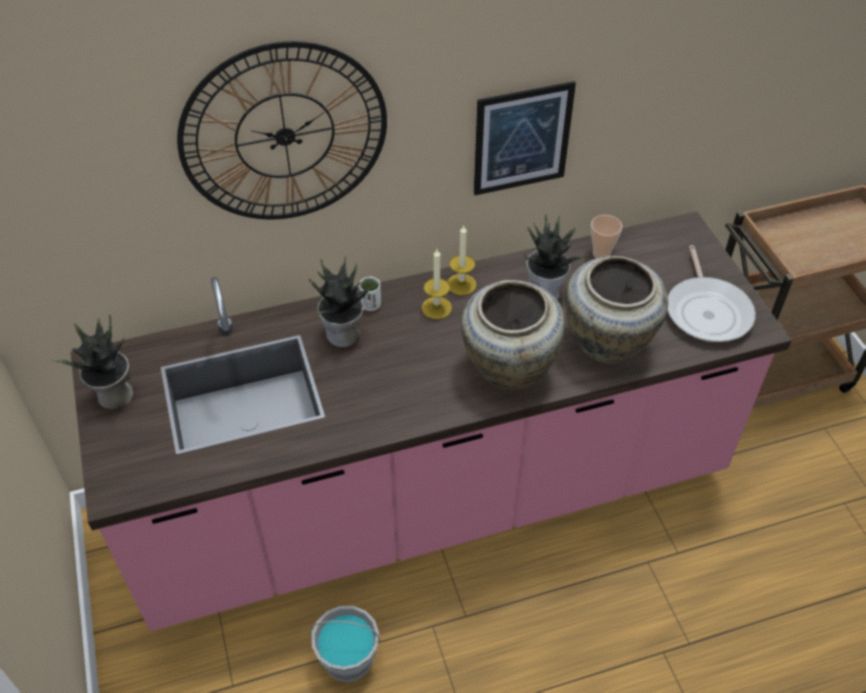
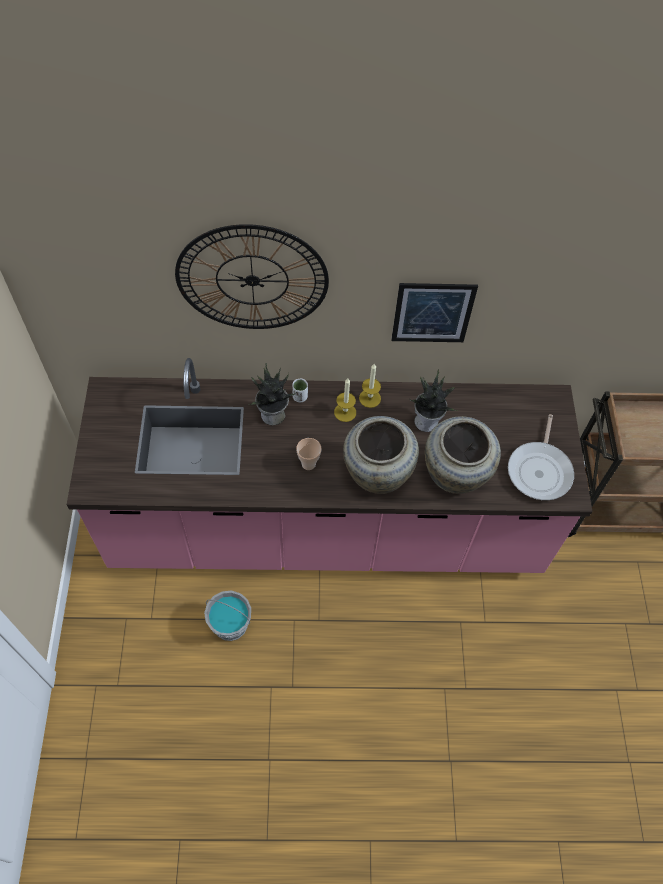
camera: 15 degrees right, 10 degrees up
(114, 396) = (107, 419): potted plant -> none
(601, 254) = (481, 401): cup -> cup (308, 464)

